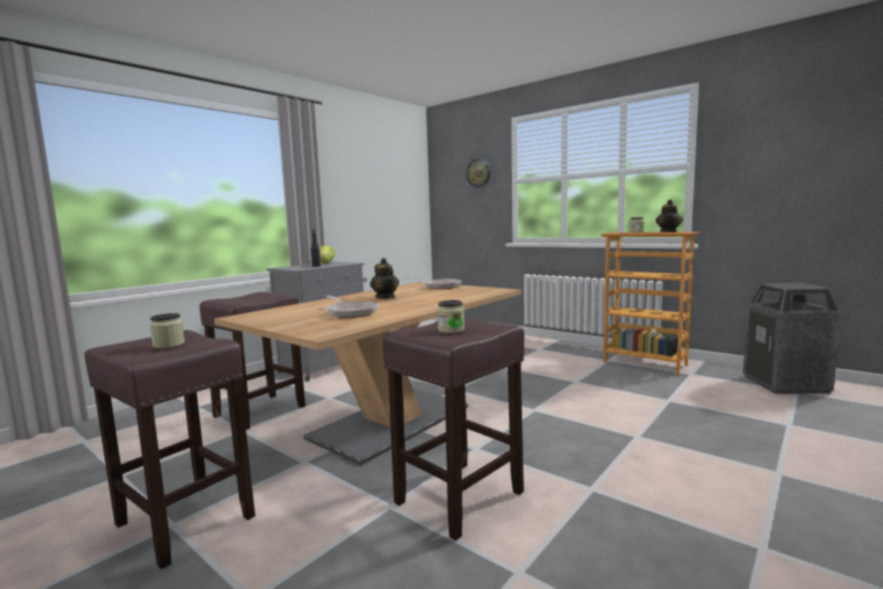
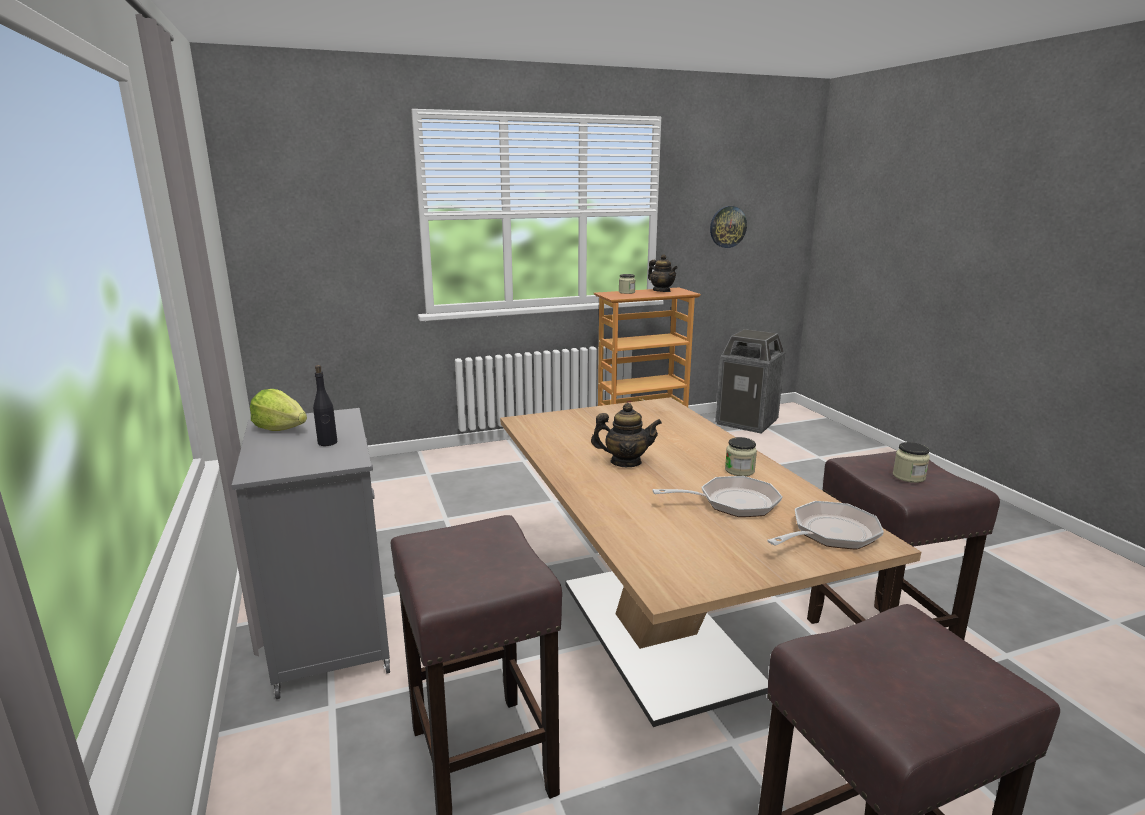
camera: 60 degrees left, 10 degrees up
(169, 345) = (910, 664): jar -> jar (739, 470)
(438, 286) = (578, 420): frying pan -> frying pan (830, 534)
(478, 172) = (348, 196): wall clock -> wall clock (727, 227)

